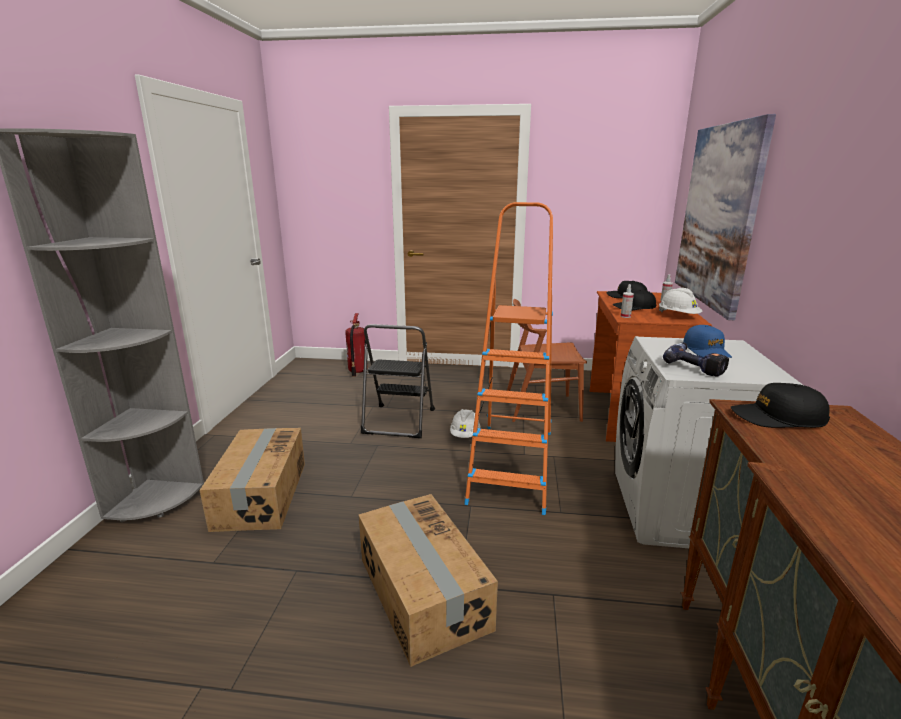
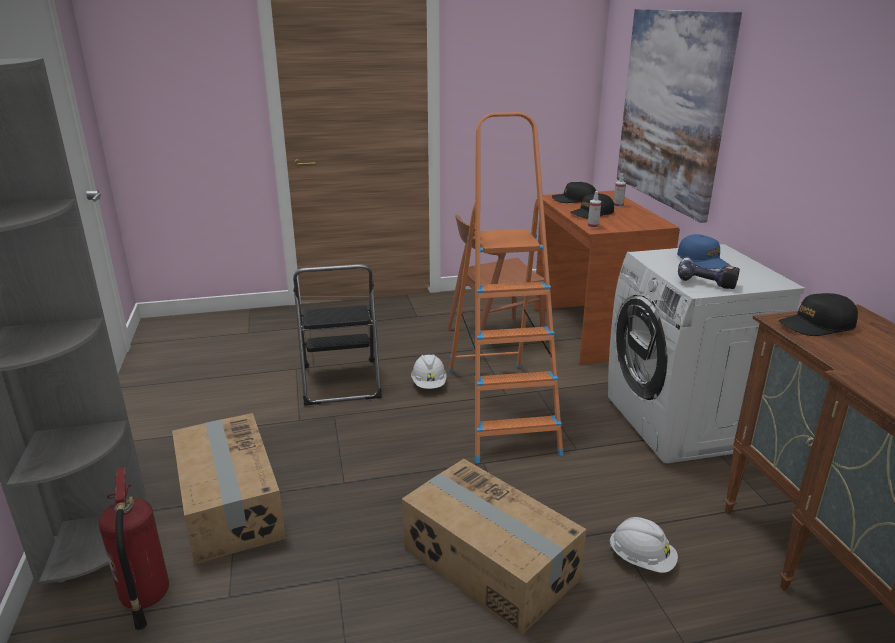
camera: 20 degrees left, 5 degrees up
(357, 371) = (243, 325): fire extinguisher -> fire extinguisher (144, 598)
(678, 316) = (642, 220): white hard hat -> white hard hat (641, 559)

